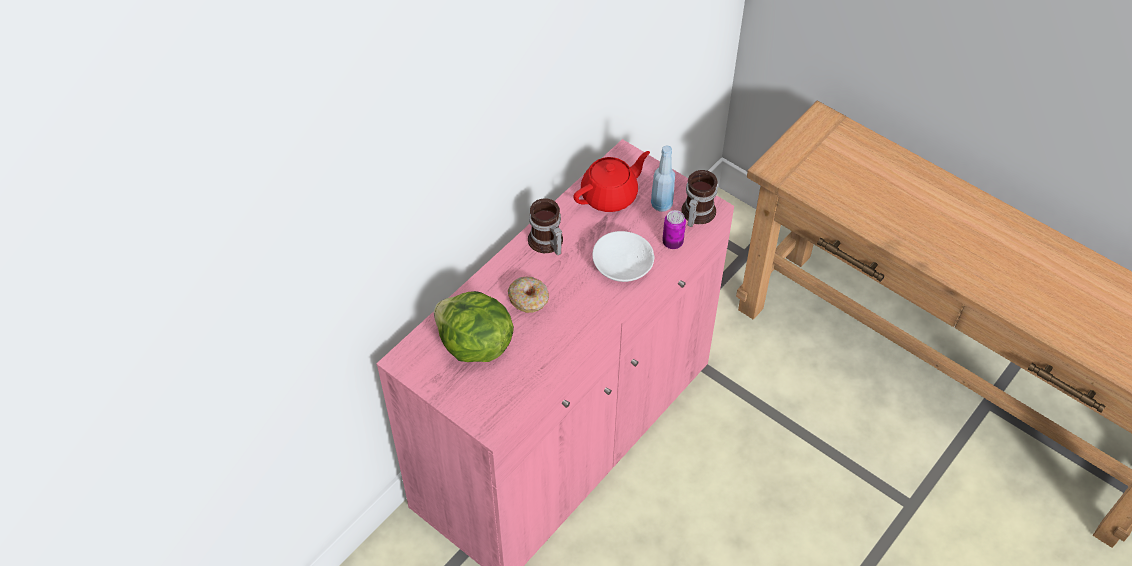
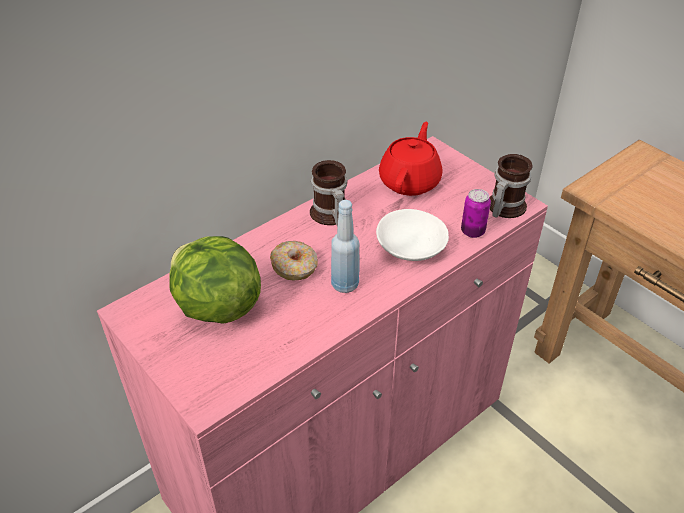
camera: 10 degrees right, 10 degrees down
(610, 195) = (410, 181): red teapot -> red teapot turned 45 degrees counterclockwise
(661, 204) = (465, 195): blue bottle -> blue bottle (344, 284)

